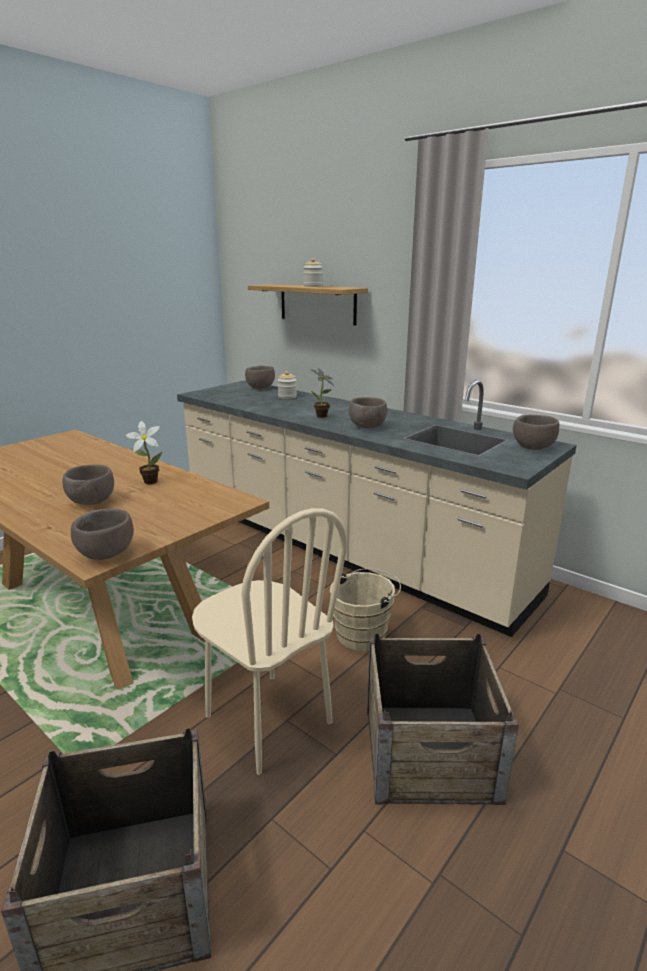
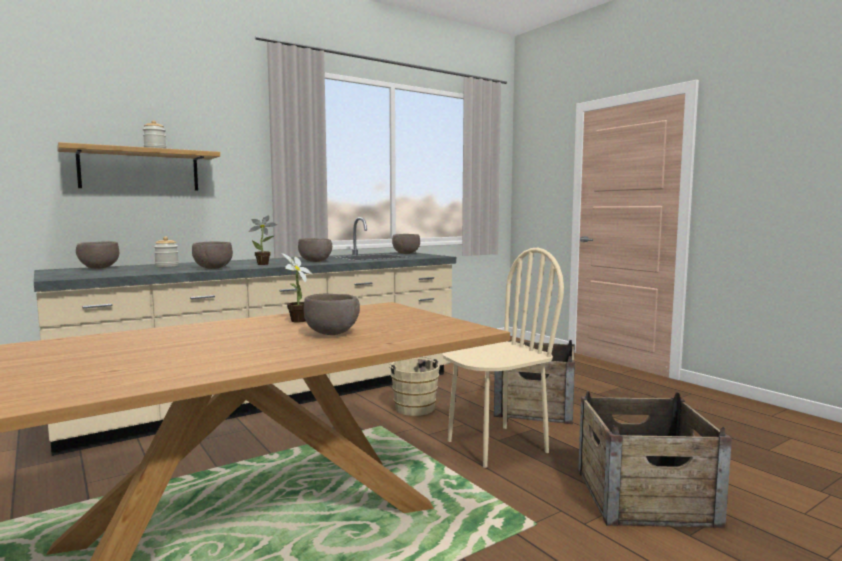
camera: 75 degrees left, 15 degrees down
(106, 554) = (466, 328): brown bowl -> brown bowl (213, 268)

